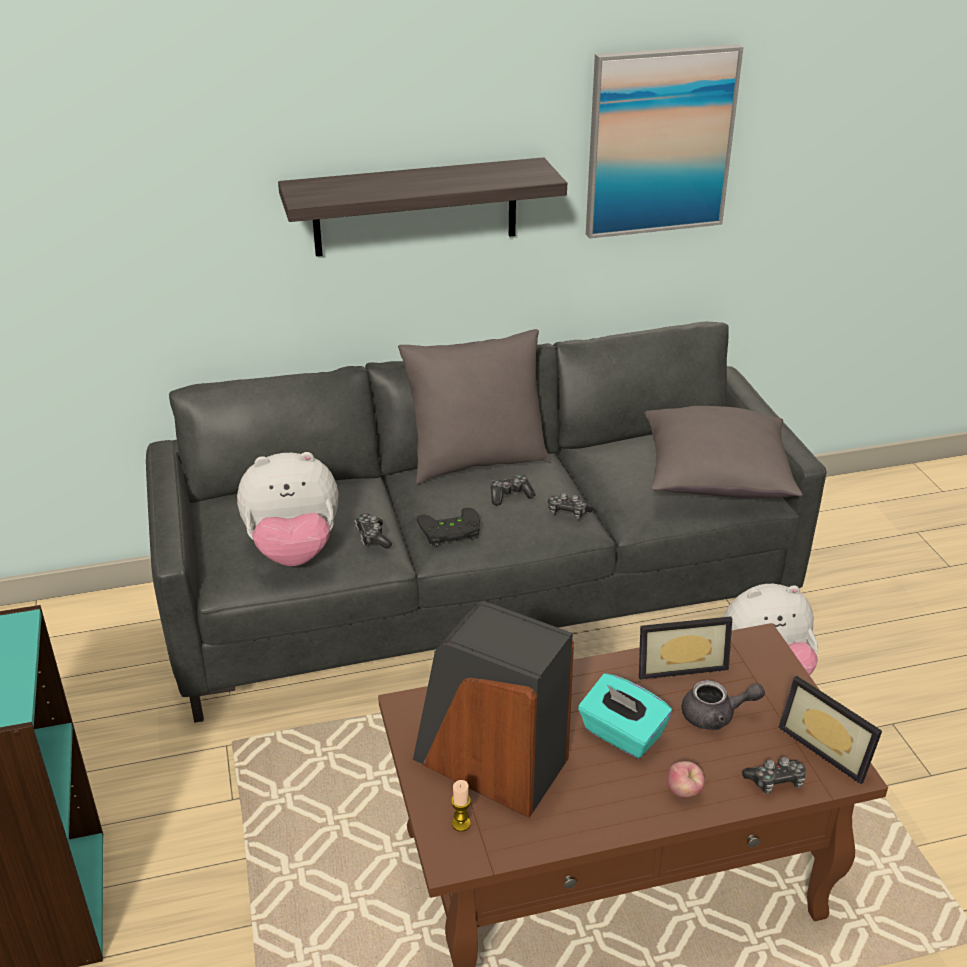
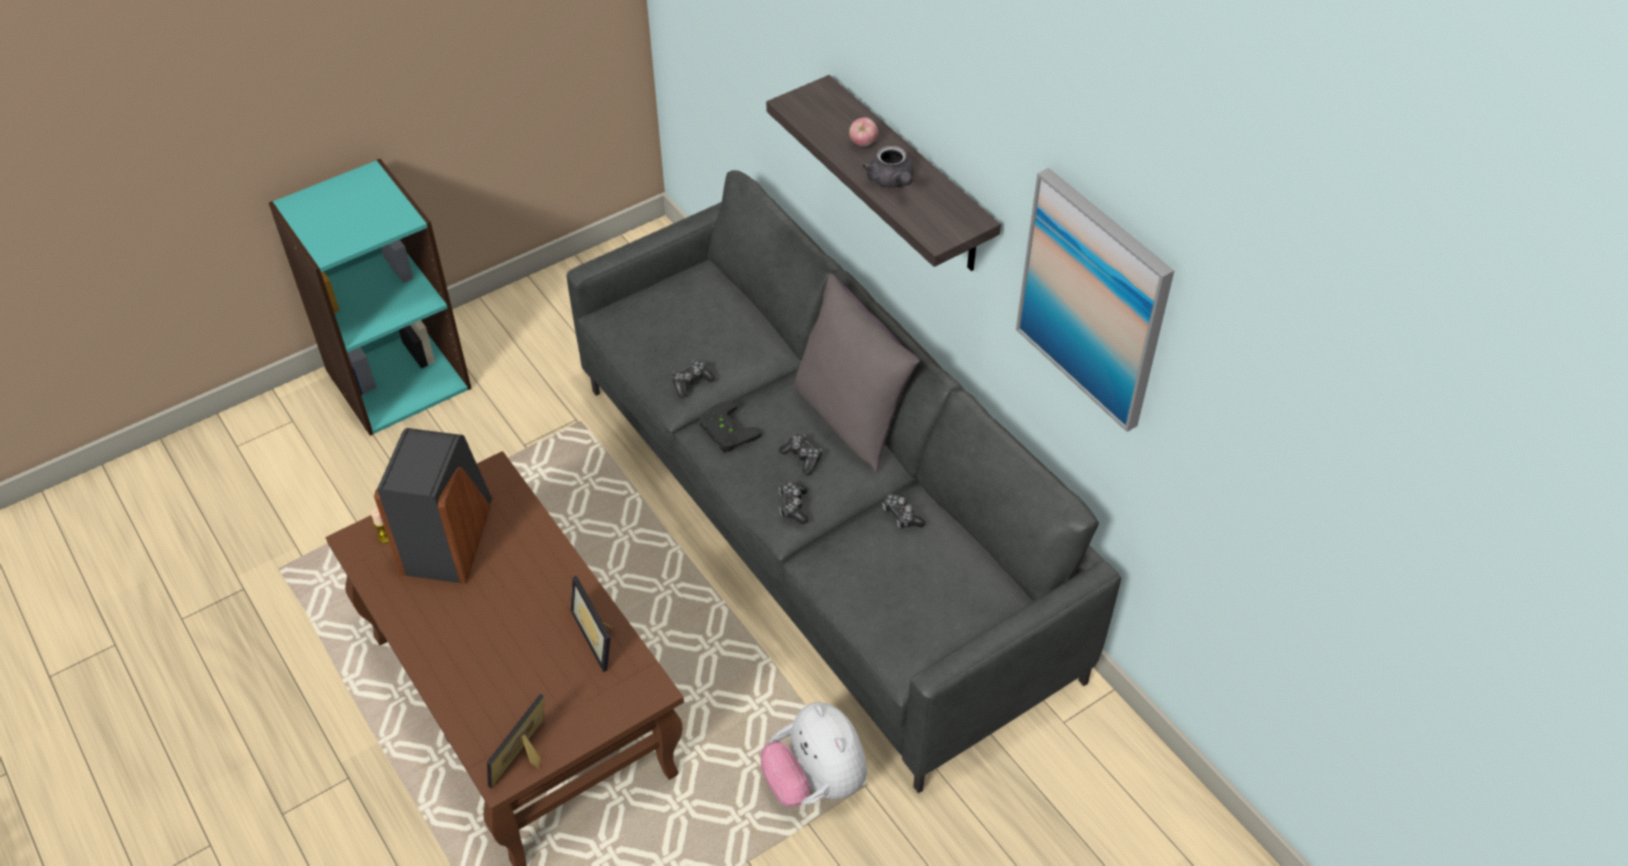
camera: 70 degrees right, 15 degrees up
(293, 551) = (653, 341): plush toy -> none
(621, 734) = (502, 612): turquoise tissue box -> none
(684, 792) = (449, 665): apple -> apple (863, 144)
(715, 478) = (911, 613): grey pillow -> none
(716, 716) = (542, 672): grey teapot -> grey teapot (891, 181)
(775, 781) = (476, 725): game controller -> game controller (901, 516)

